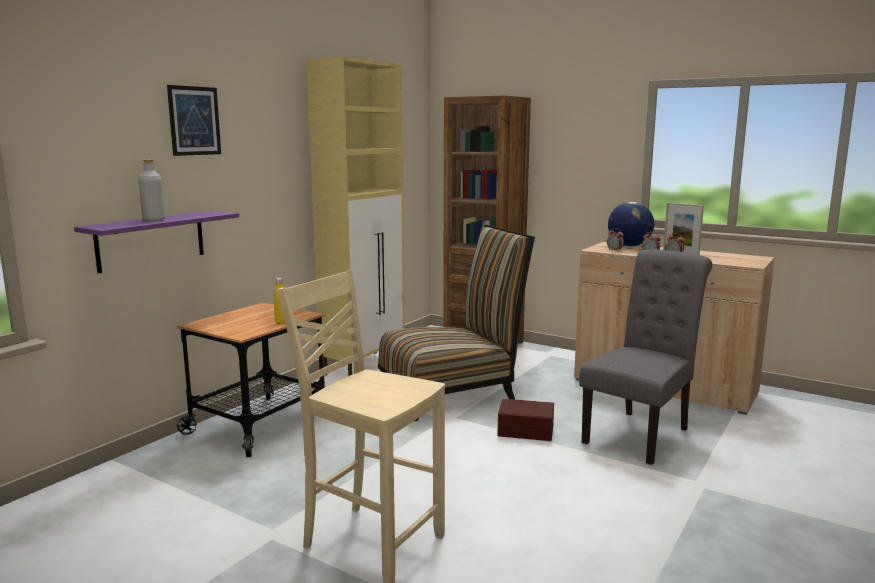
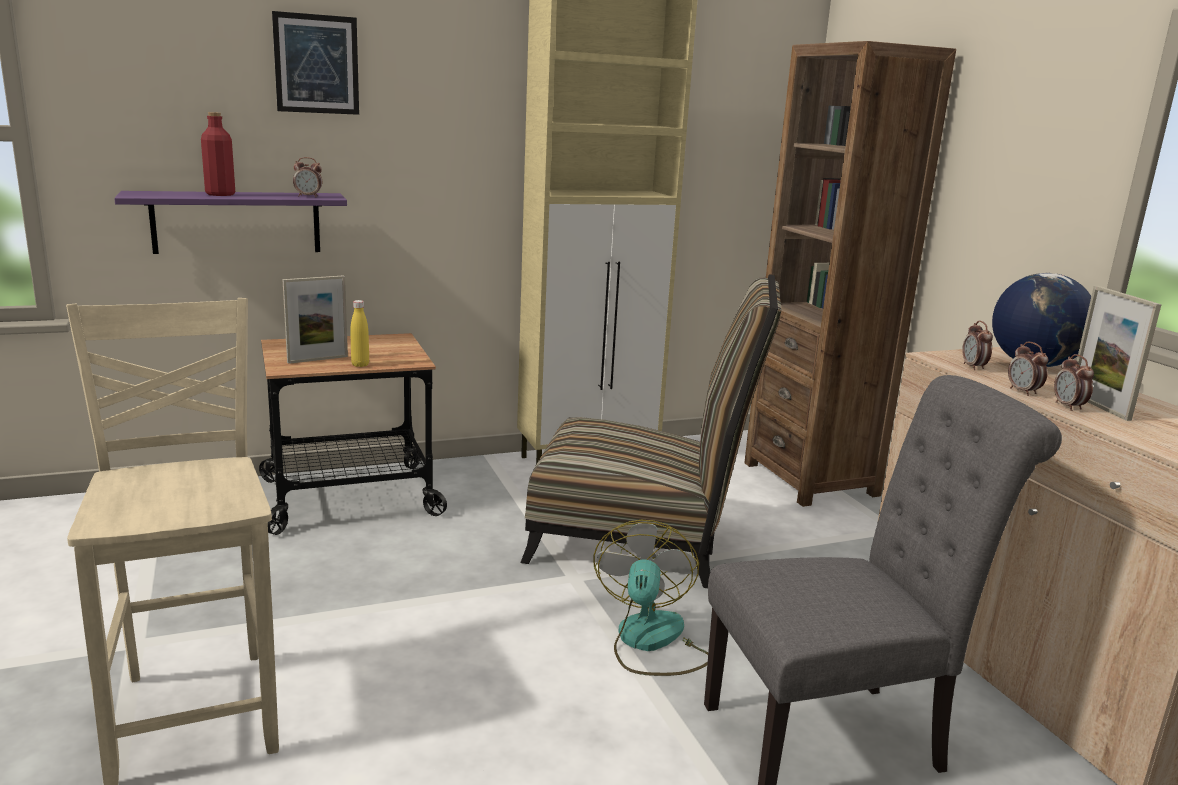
camera: 35 degrees right, 5 degrees up
(154, 220) = (220, 194): grey bottle -> red bottle
(210, 214) = (308, 196): none -> alarm clock
(247, 326) = (317, 359): none -> picture frame
(525, 430) = (650, 642): brown storage box -> fan

